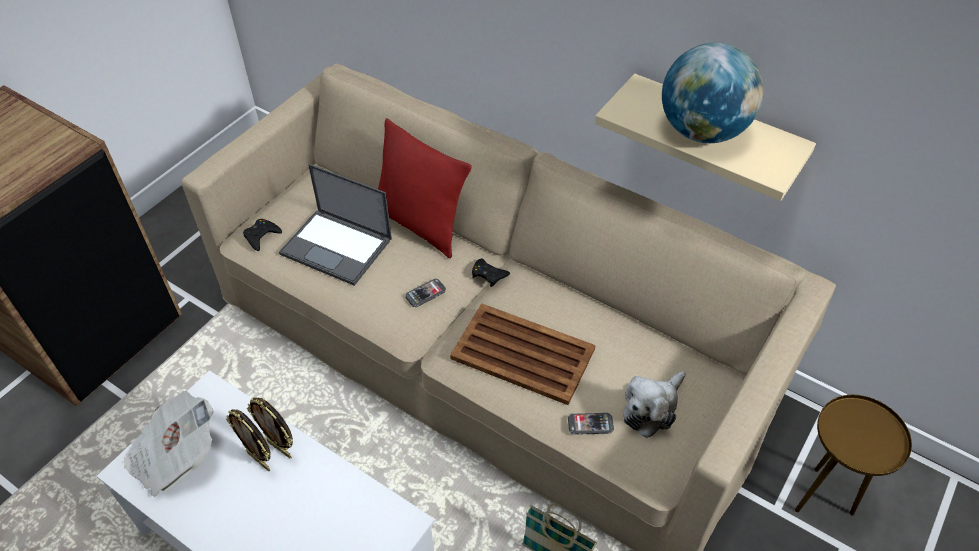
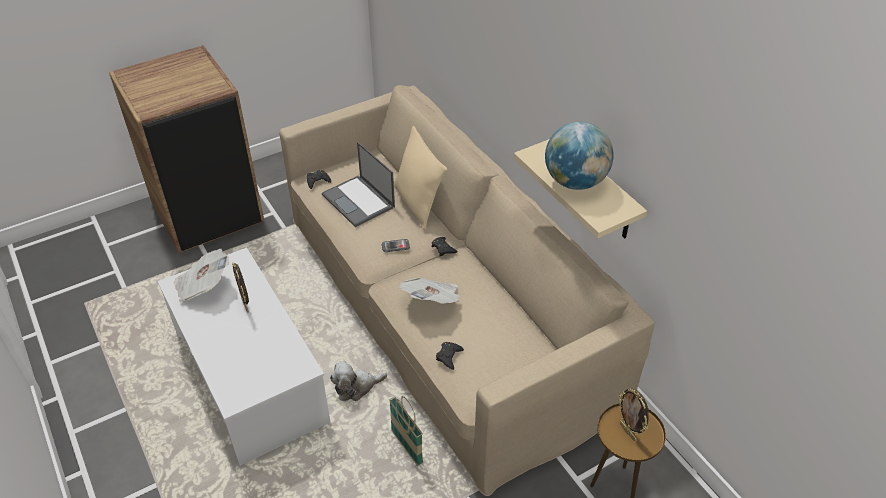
camera: 25 degrees right, 5 degrees down
(280, 448) = (261, 303): picture frame -> picture frame (628, 431)
(420, 225) = (418, 204): red pillow -> beige pillow
(521, 353) = (433, 301): brown tray -> newspaper
(590, 424) = (449, 356): phone -> black game controller
(651, 408) = (495, 362): plush toy -> plush toy (356, 387)

